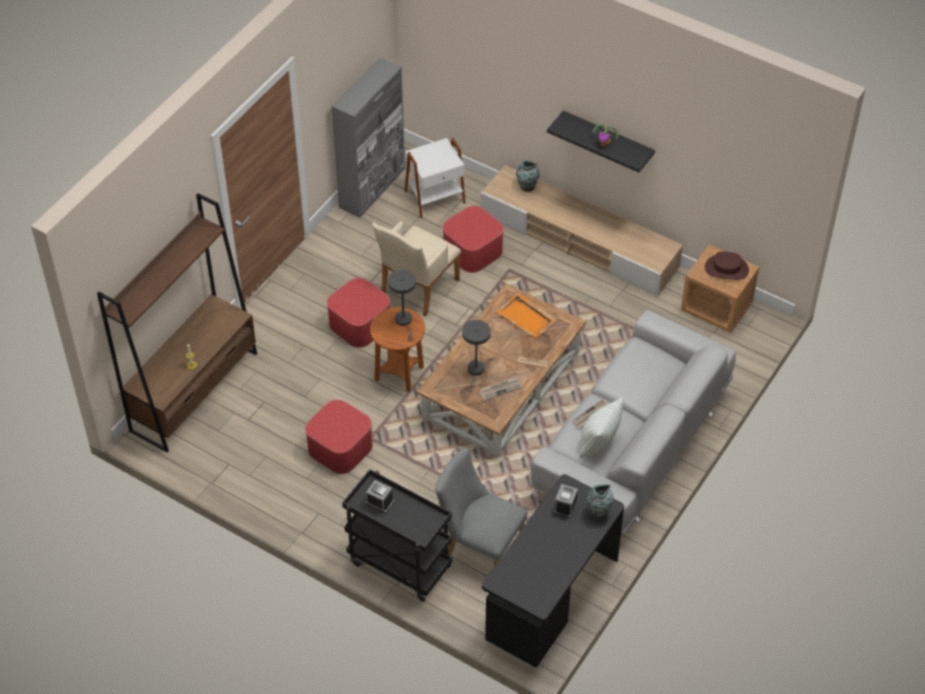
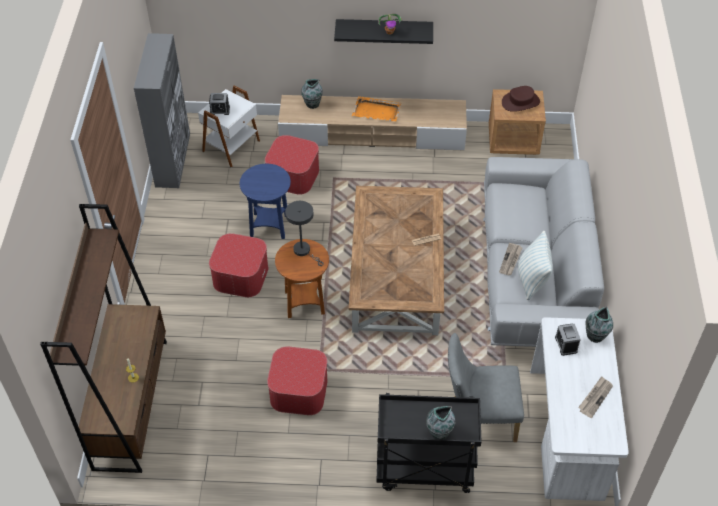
camera: 30 degrees left, 0 degrees up
(379, 502) = (407, 420): alarm clock -> alarm clock (220, 110)
(398, 524) = (439, 432): none -> vase
(416, 289) = (269, 226): beige armchair -> blue side table
(475, 371) = (385, 268): grey table lamp -> none
(500, 389) = (417, 273): newspaper -> newspaper (595, 397)
(527, 317) = (394, 205): orange tray -> orange tray (377, 111)
(551, 598) = (568, 433): black desk -> white desk

